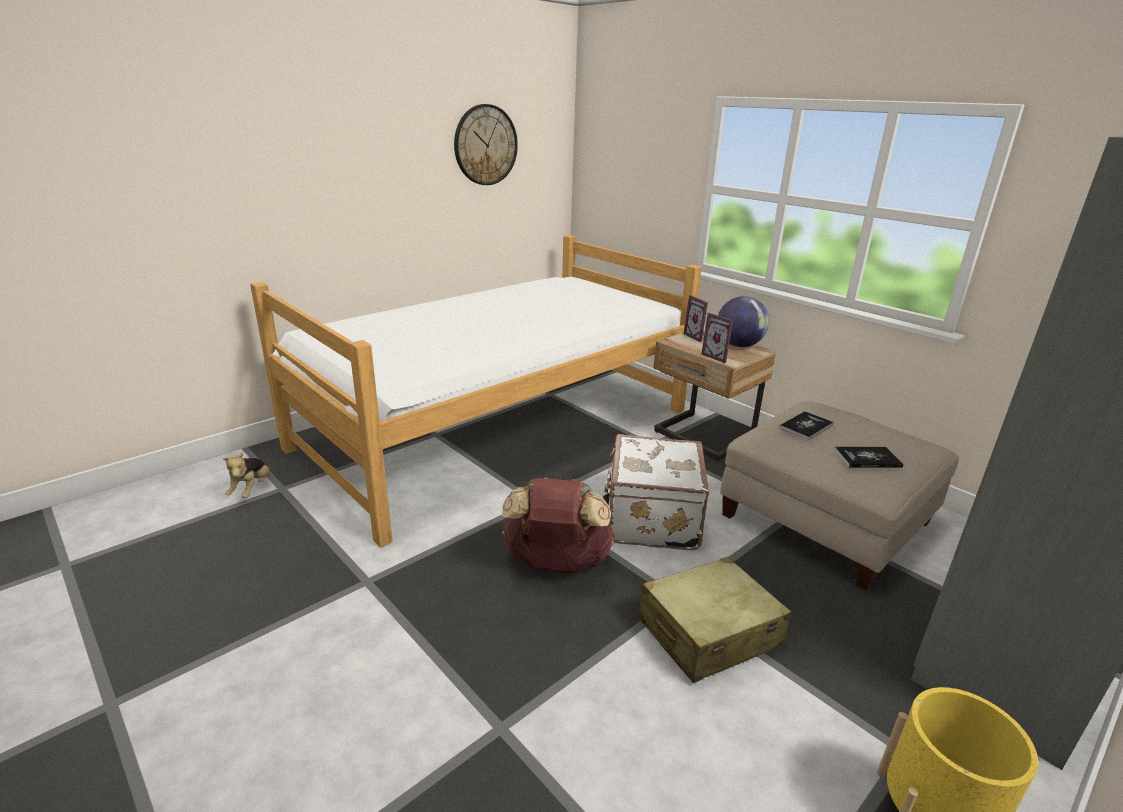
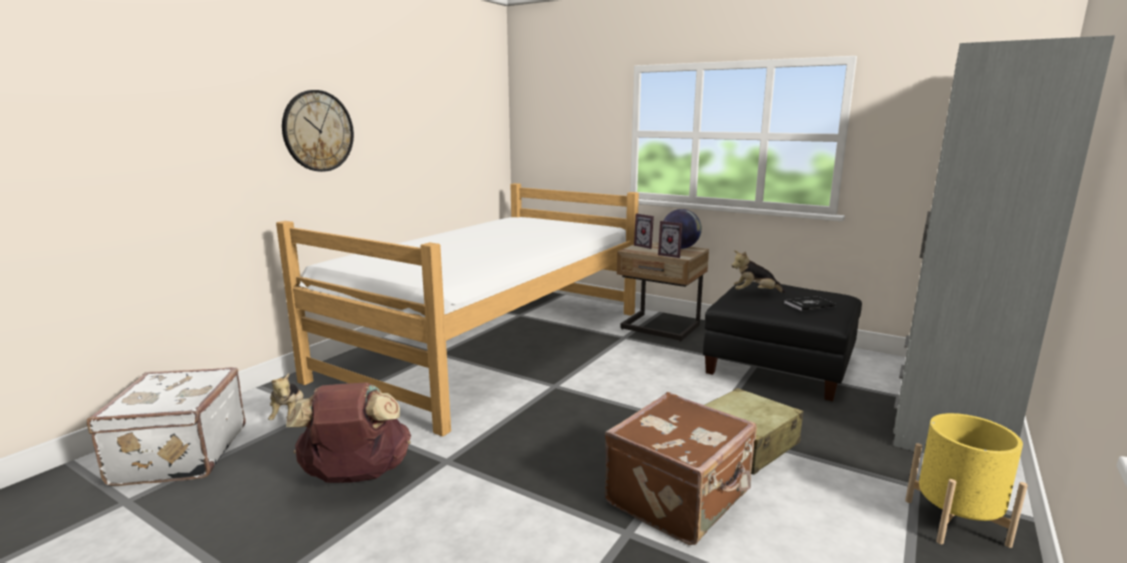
camera: 15 degrees left, 10 degrees down
(485, 145) = (448, 110): wall clock -> wall clock (318, 131)
(556, 565) = (601, 423): brown backpack -> brown backpack (356, 476)
(587, 694) = (680, 498): none -> brown suitcase
(650, 519) = (654, 383): white suitcase -> white suitcase (178, 455)
(806, 426) = (755, 293): book -> plush toy
(826, 519) = (779, 364): beige ottoman -> black ottoman

